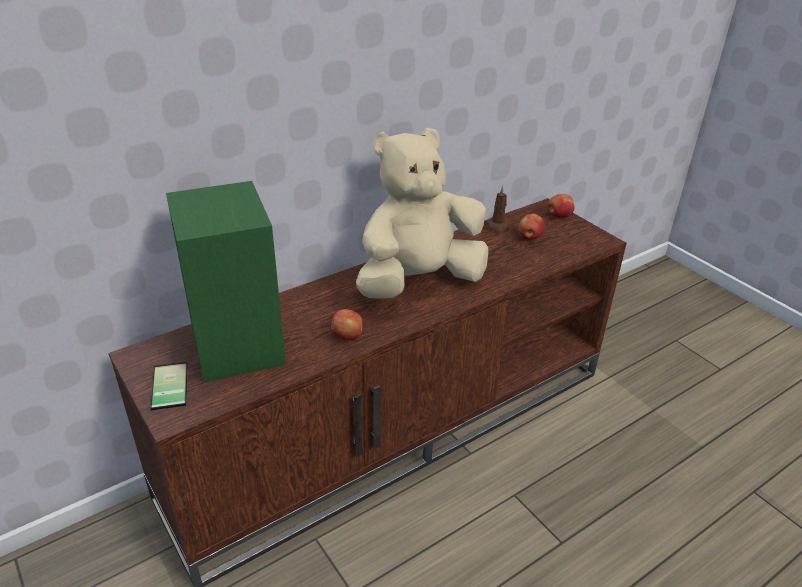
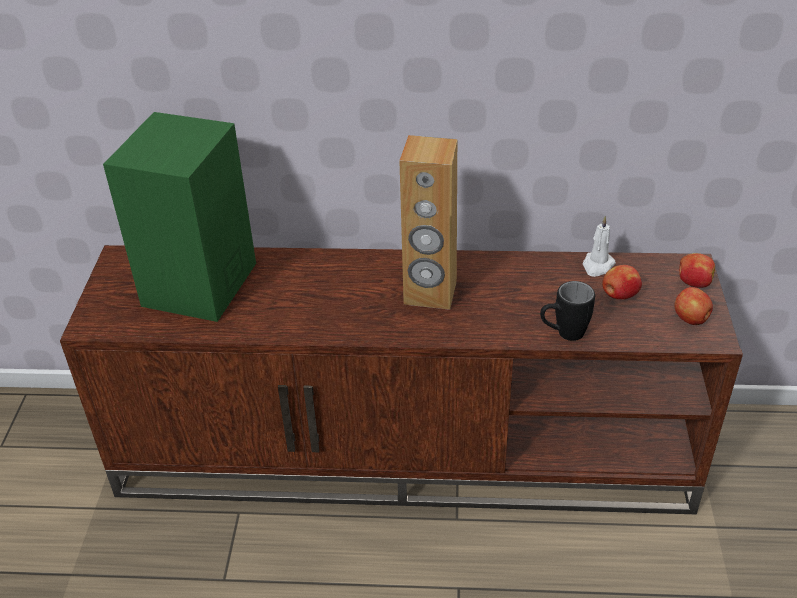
camera: 40 degrees right, 5 degrees up
(166, 386) = (112, 295): phone -> none
(348, 336) = (297, 321): apple -> apple (691, 319)
(419, 281) = (430, 293): beige plush toy -> brown speaker
(498, 226) = (597, 266): brown candle -> white candle
(527, 271) = (563, 334): none -> black mug

